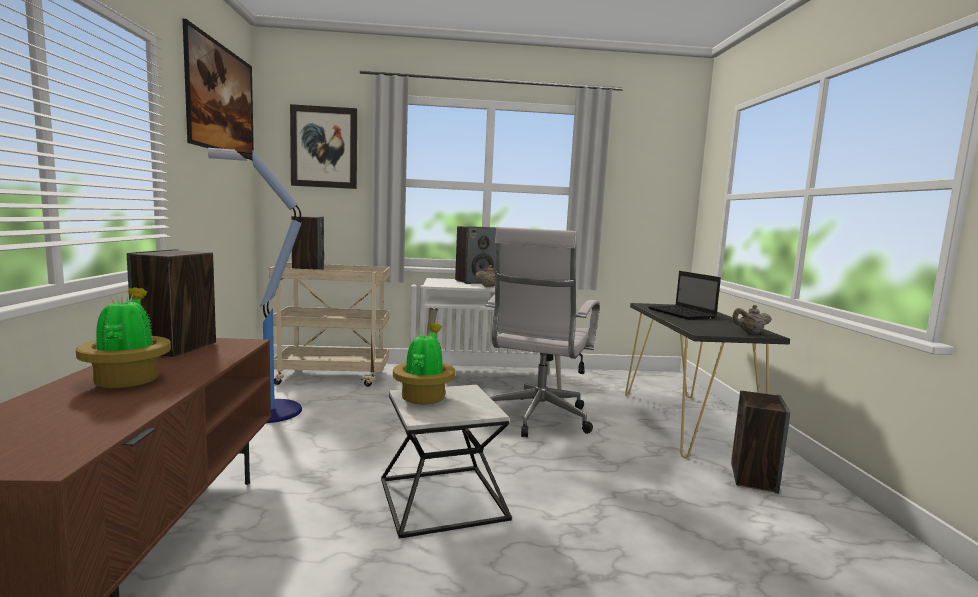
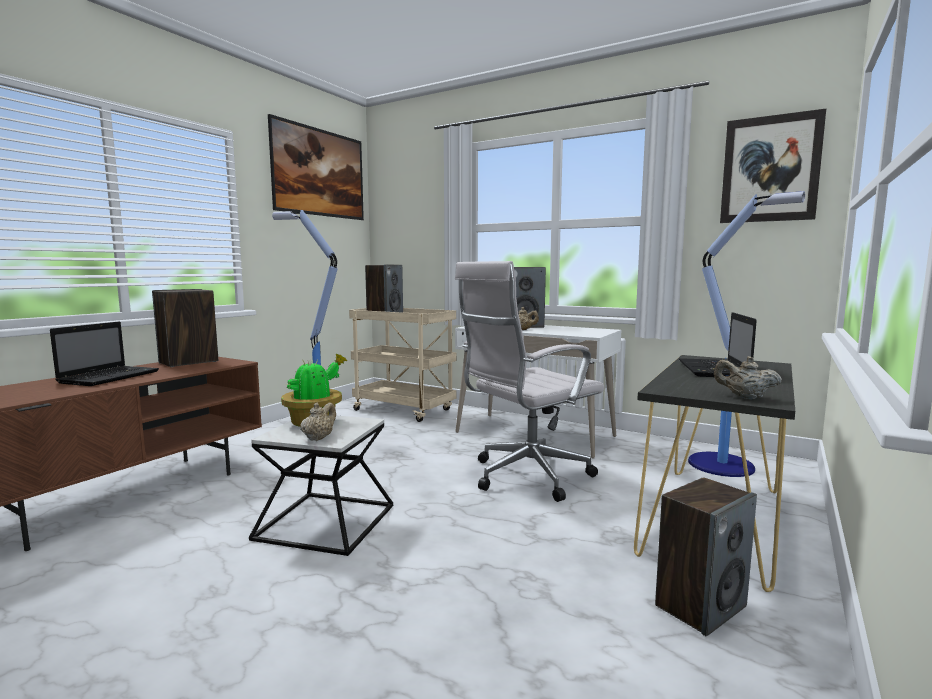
camera: 35 degrees right, 0 degrees up
(128, 380) = (111, 377): potted plant -> laptop
(324, 147) = (415, 202): picture -> picture (770, 169)
(468, 411) = (319, 438): none -> beige teapot
(641, 384) = (724, 465): none -> floor lamp

